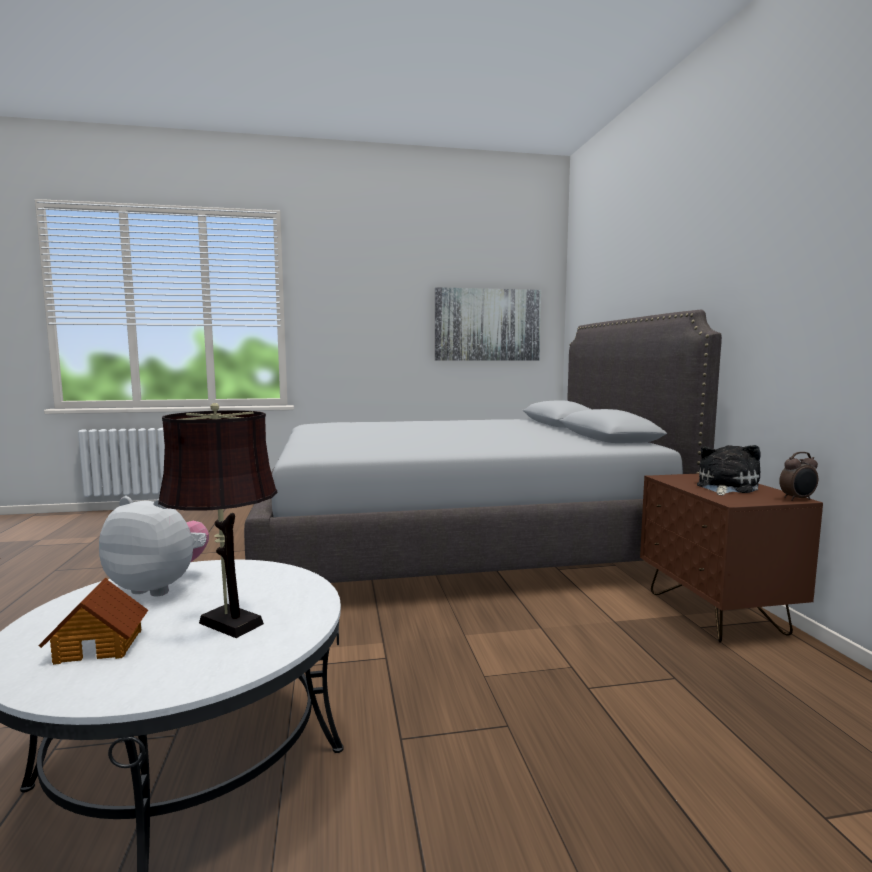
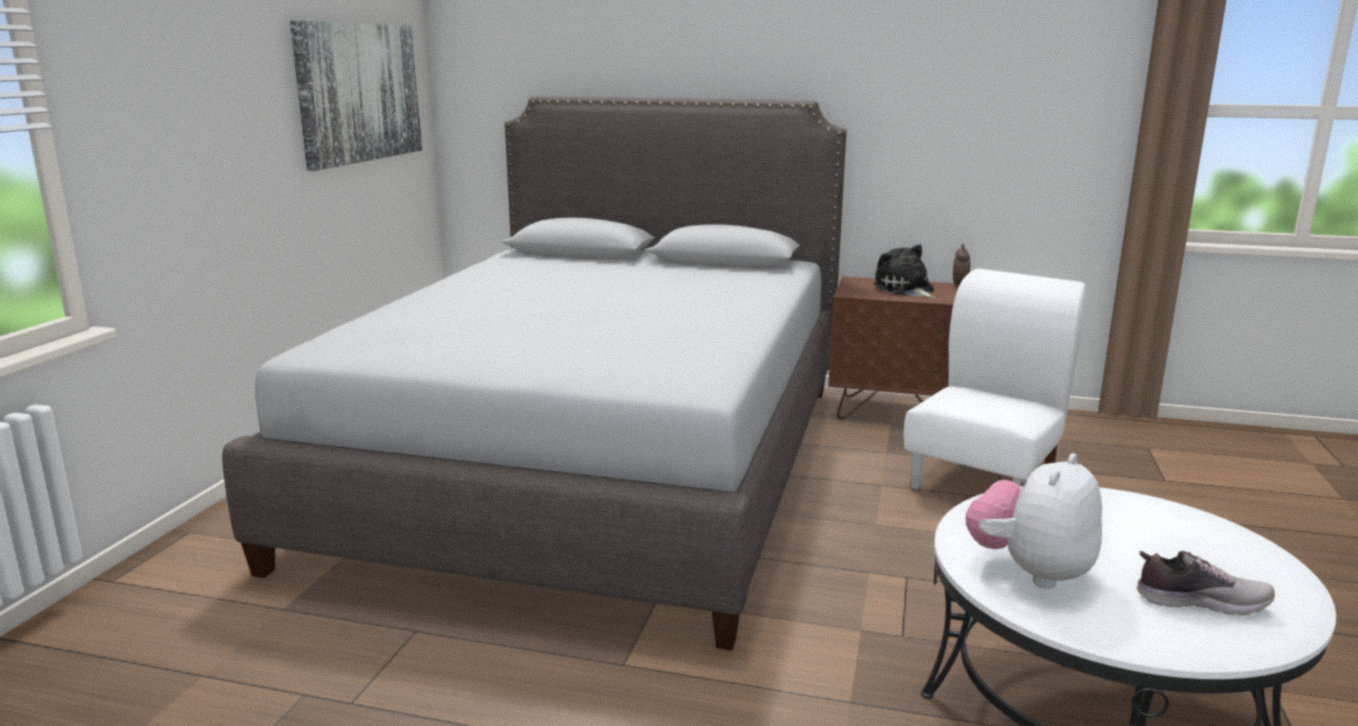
camera: 65 degrees left, 10 degrees up
(100, 645) = (1199, 601): toy house -> shoe
(227, 622) = (1140, 538): brown table lamp -> none
(619, 674) = (984, 480): none -> white chair

